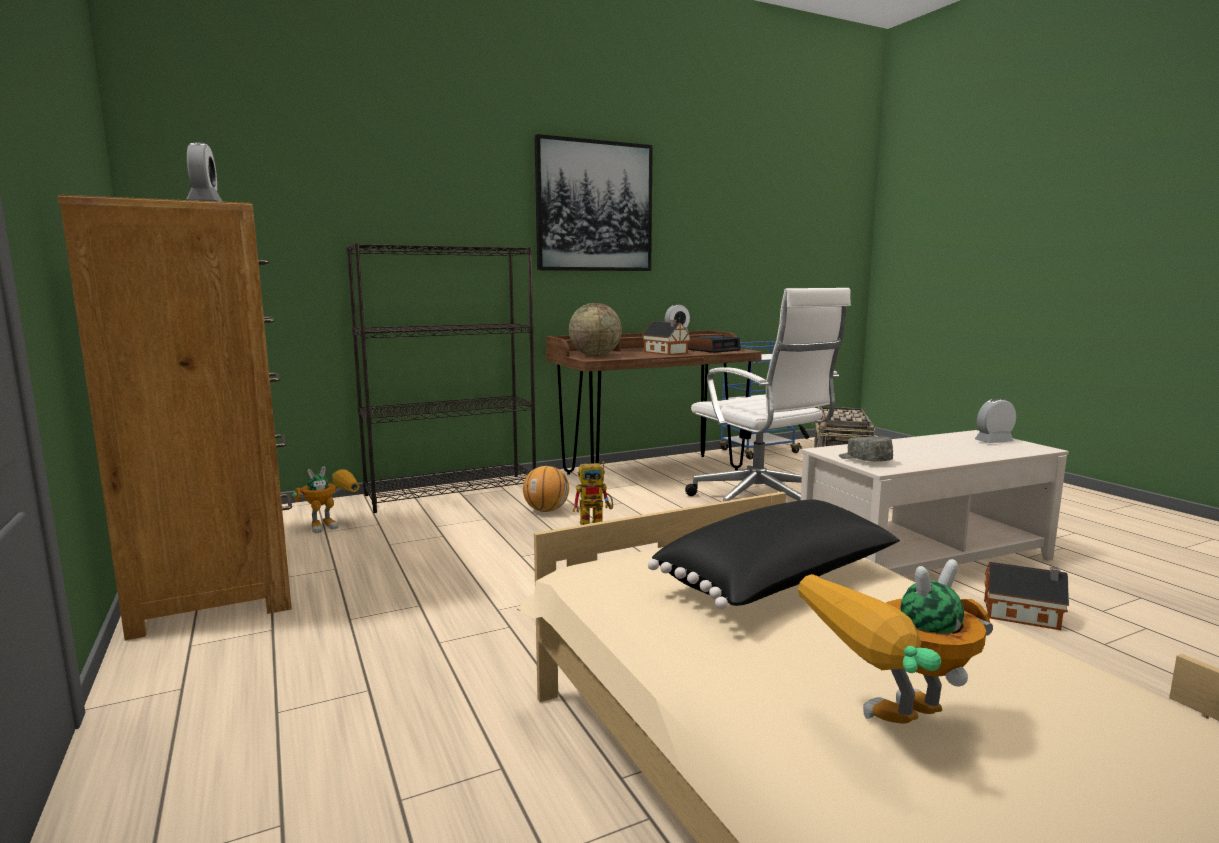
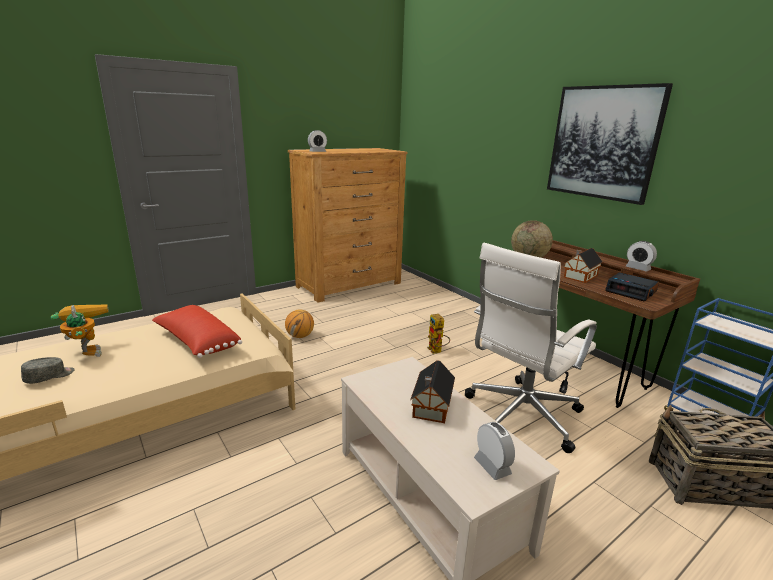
camera: 80 degrees right, 10 degrees up
(332, 525) = (402, 292): toy robot -> none
(452, 492) = (464, 307): black bookcase -> none
(546, 510) = (450, 335): basketball -> basketball (300, 336)
(779, 583) = (197, 342): black pillow -> red pillow
(864, 460) = (382, 377): grey cap -> grey cap (49, 376)
(1024, 615) = (319, 532): toy house -> toy house (431, 407)

